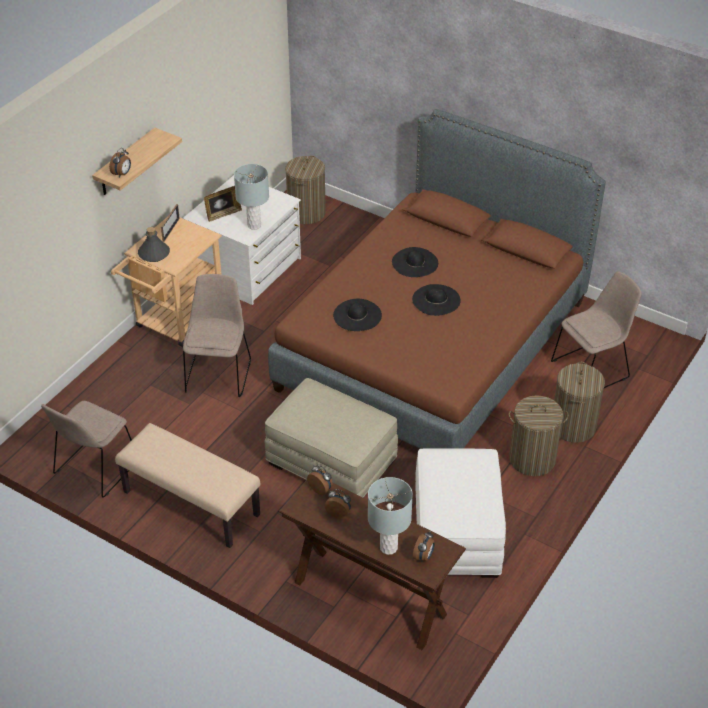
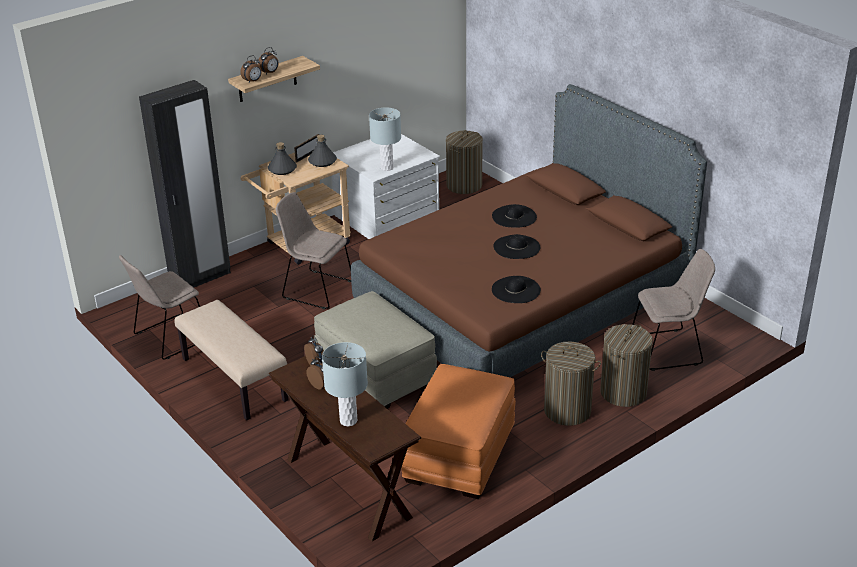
camera: 20 degrees right, 10 degrees down
(87, 387) = (200, 278): none -> black wardrobe
(191, 234) = (322, 161): none -> grey bottle
(218, 374) = (316, 289): beige chair -> beige chair turned 90 degrees counterclockwise
(223, 214) = (365, 156): picture frame -> none
(357, 315) = (436, 245): black hat -> black hat (516, 290)
(423, 556) = (376, 434): alarm clock -> alarm clock (270, 72)
(456, 533) = (459, 454): white ottoman -> orange ottoman

